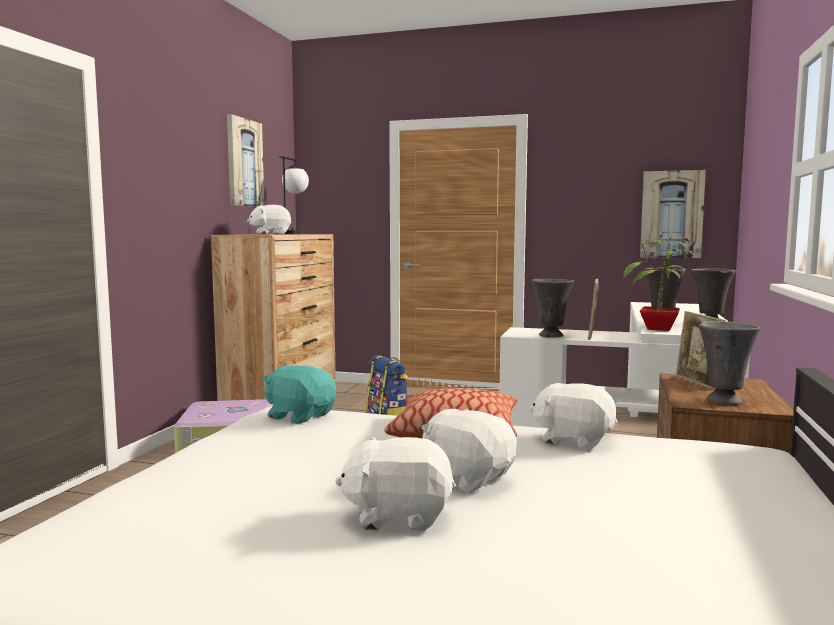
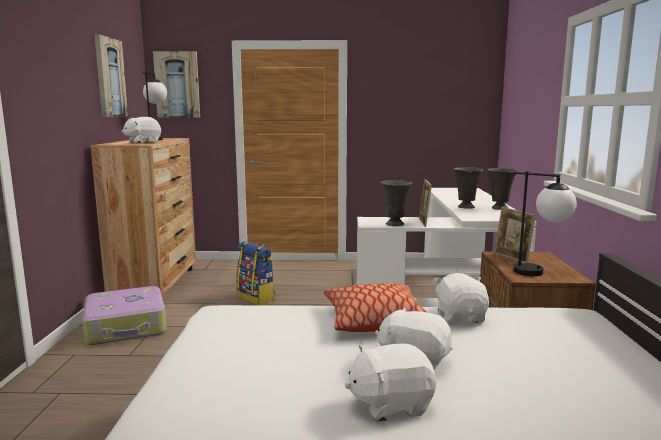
camera: 15 degrees left, 5 degrees up
(300, 416) = (241, 315): turquoise plush toy -> none
(573, 440) = (461, 317): white plush toy -> white plush toy turned 75 degrees clockwise
(659, 329) = (471, 216): potted plant -> none
(671, 214) = (455, 121): picture -> picture (177, 85)
(724, 401) = (540, 274): grey vase -> table lamp

